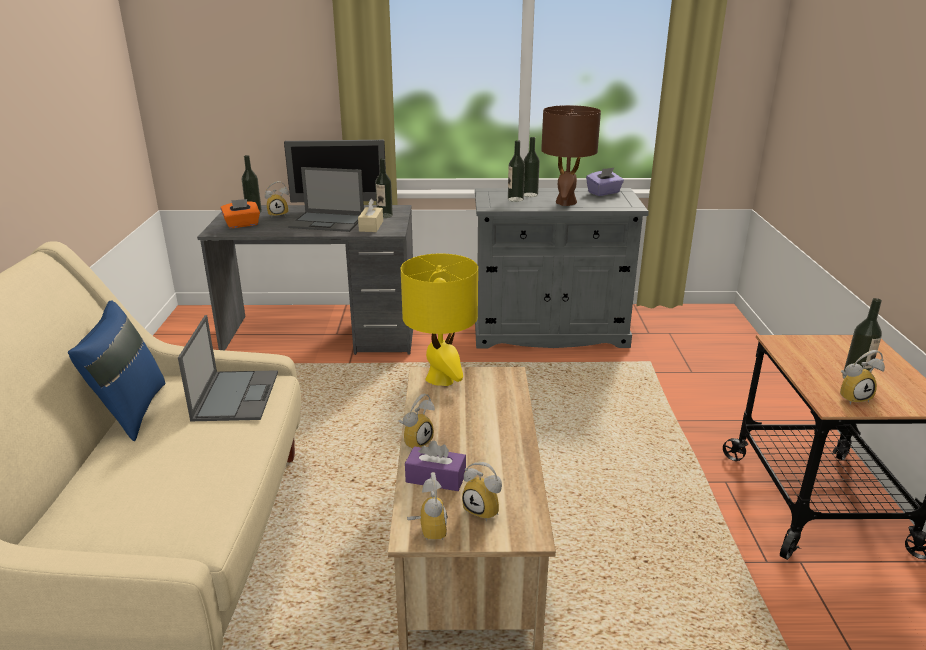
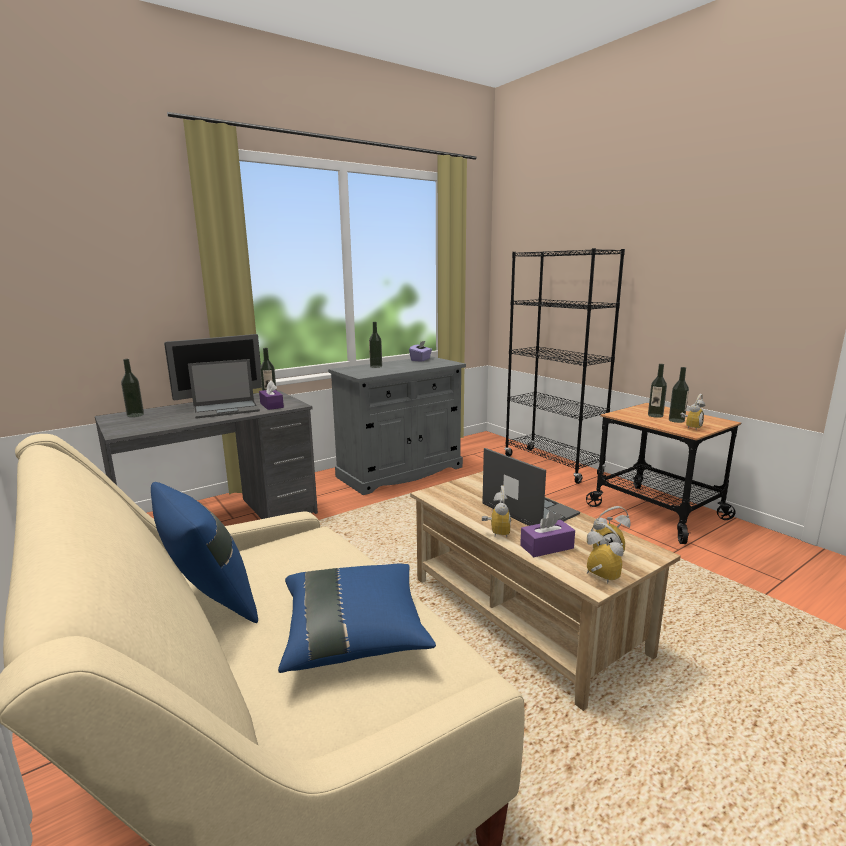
camera: 35 degrees left, 10 degrees down
(172, 481) = (354, 635): none -> blue pillow
(236, 395) = (302, 552): laptop -> laptop (528, 508)
(242, 224) = (141, 424): orange tissue box -> none
(278, 214) = (166, 413): alarm clock -> none
(371, 226) = (271, 405): beige tissue box -> purple tissue box
(441, 379) = (445, 492): yellow table lamp -> none
(515, 199) = (371, 370): bottle -> bottle (655, 415)
(565, 202) = (408, 366): brown table lamp -> none
(758, 383) = (552, 465): none -> black bookcase

